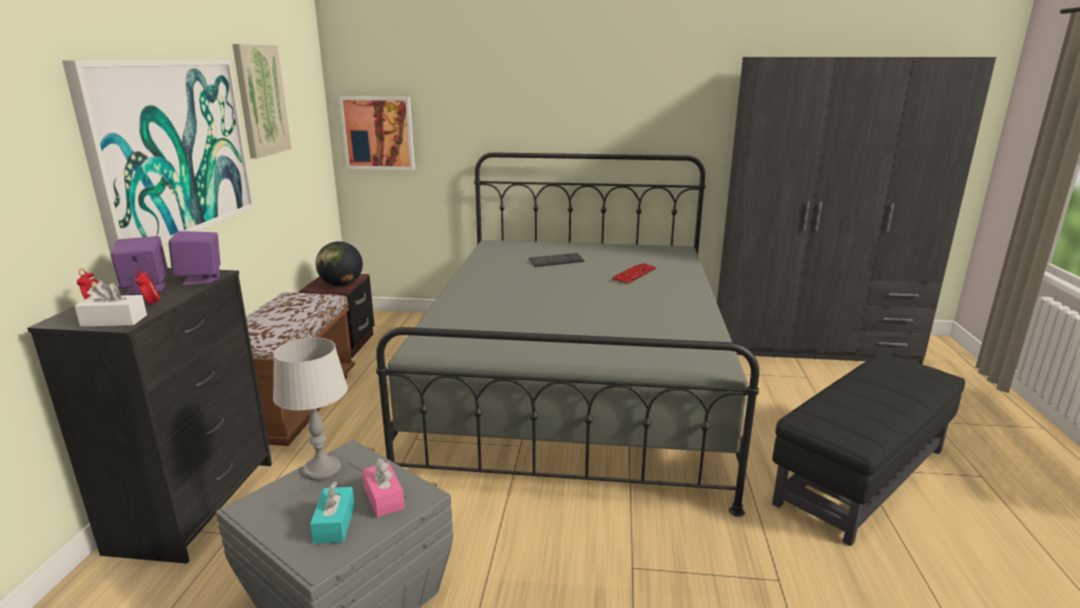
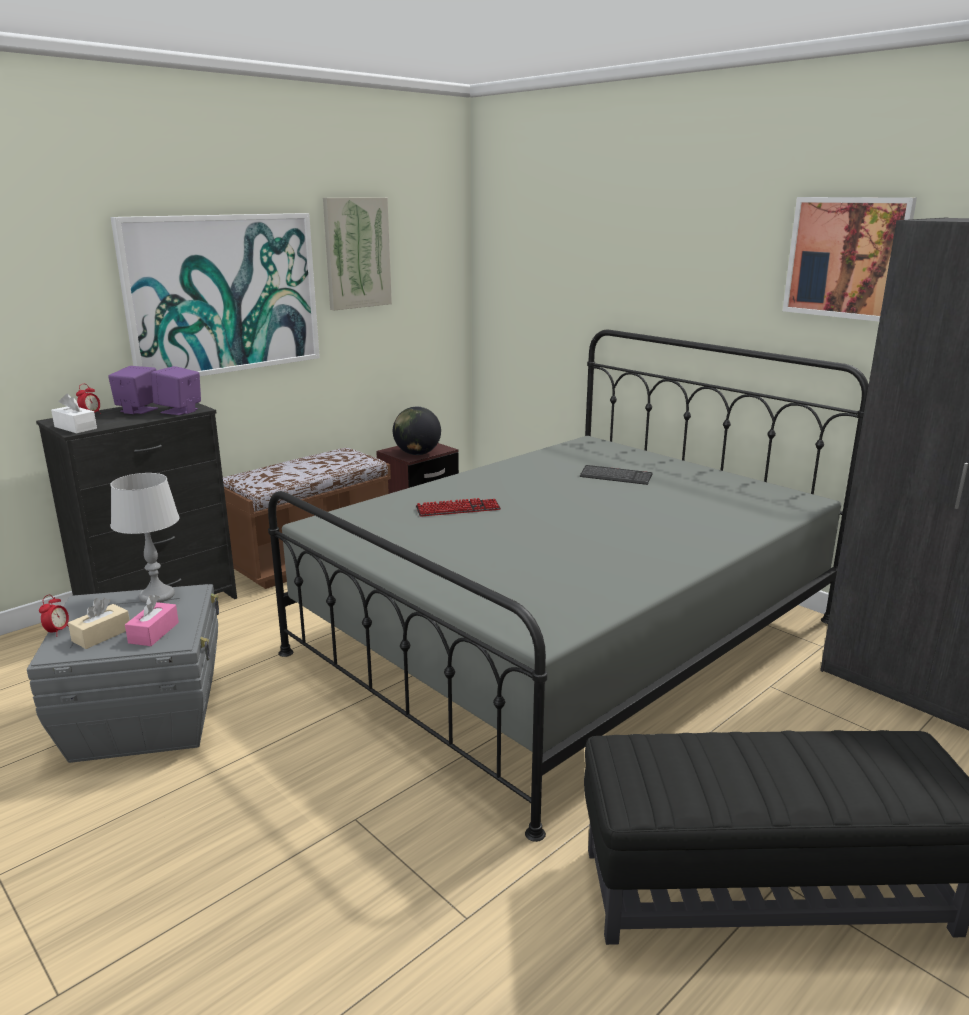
camera: 40 degrees right, 0 degrees up
(151, 305) = (114, 422): alarm clock -> alarm clock (57, 631)
(334, 524) = (101, 635): turquoise tissue box -> beige tissue box
(378, 133) = (509, 295): picture -> picture (846, 258)
(634, 275) = (674, 514): keyboard -> keyboard (458, 509)

